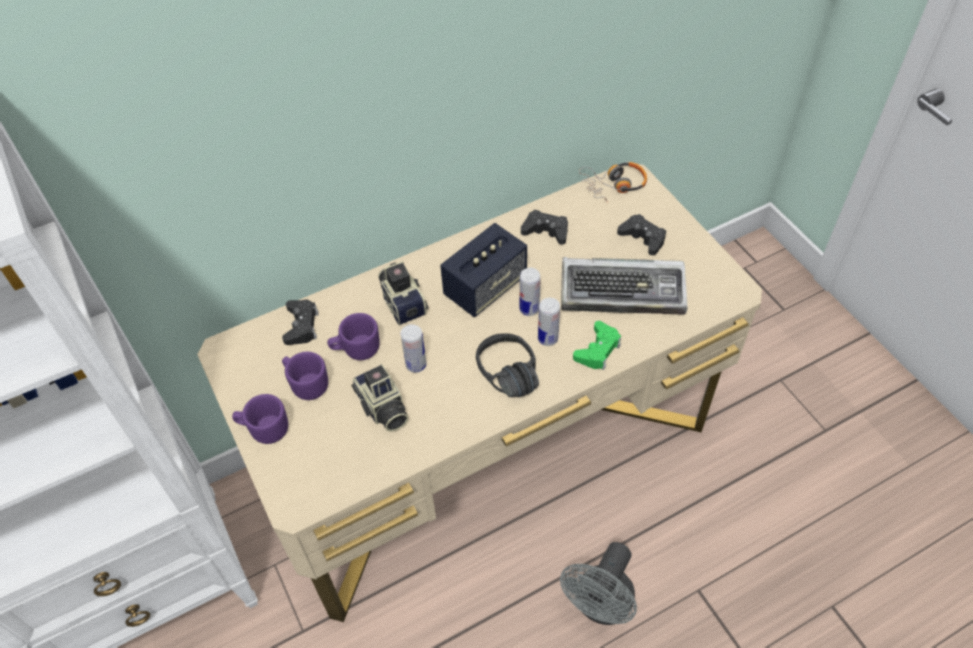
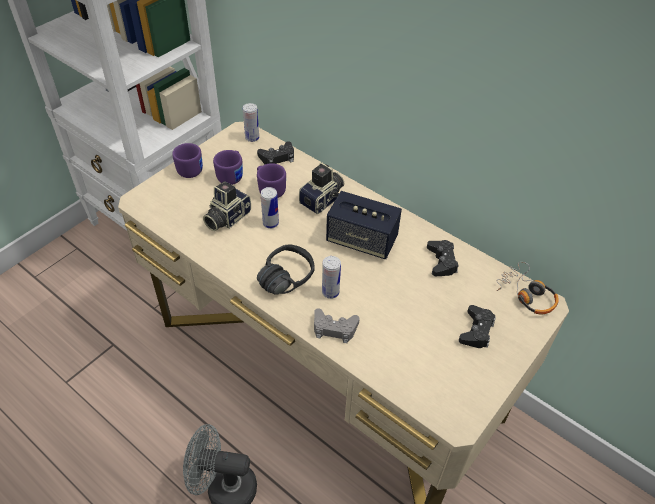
camera: 65 degrees right, 5 degrees down
(529, 309) = (354, 273): can -> can (252, 138)
(598, 350) = (334, 328): green game controller -> grey game controller
(624, 291) = (407, 331): keyboard -> none

